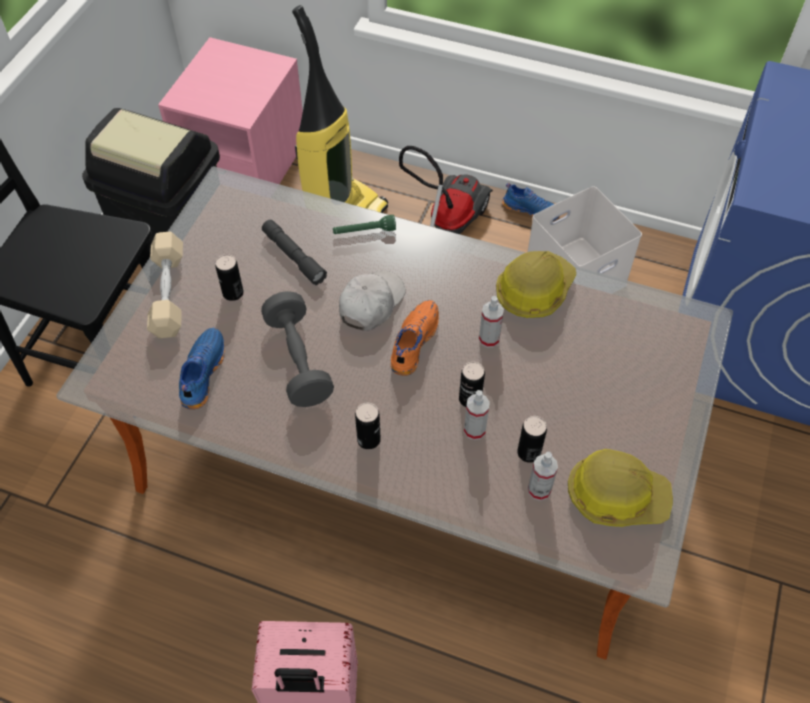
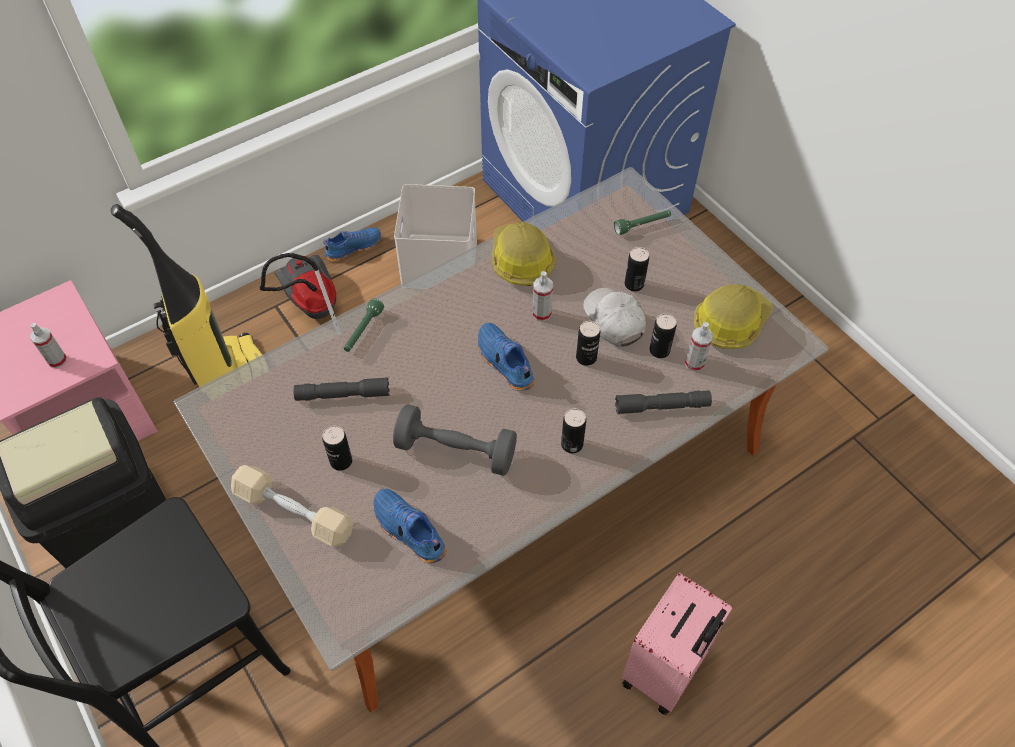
camera: 55 degrees left, 0 degrees up
(371, 304) = (442, 368): white cap -> white cap (614, 320)
(412, 342) = (504, 363): orange shoe -> blue shoe
(466, 489) = (662, 406): none -> grey flashlight
(474, 430) = (615, 371): spray bottle -> spray bottle (57, 360)
(588, 390) = (634, 284): none -> can
(666, 358) = (642, 225): none -> green flashlight

